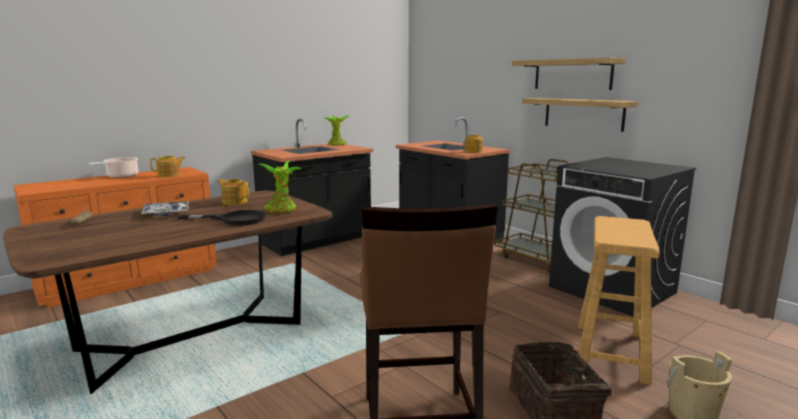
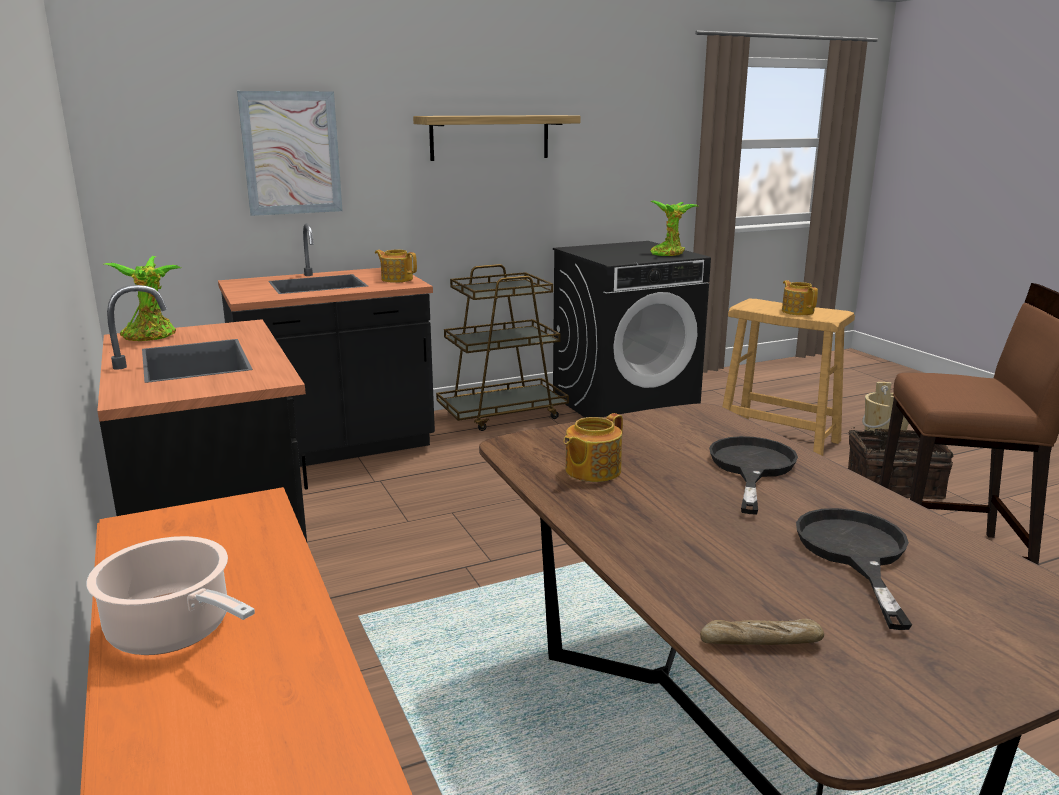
camera: 75 degrees left, 5 degrees up
(137, 232) = (854, 553): none -> black frying pan
(166, 213) = (685, 535): tray -> none
(169, 175) = (255, 539): teapot -> teapot (797, 311)
(281, 210) = (682, 433): potted plant -> potted plant (669, 253)
(473, 81) = (291, 153): none -> picture
(583, 114) = (511, 193): shelf -> none

